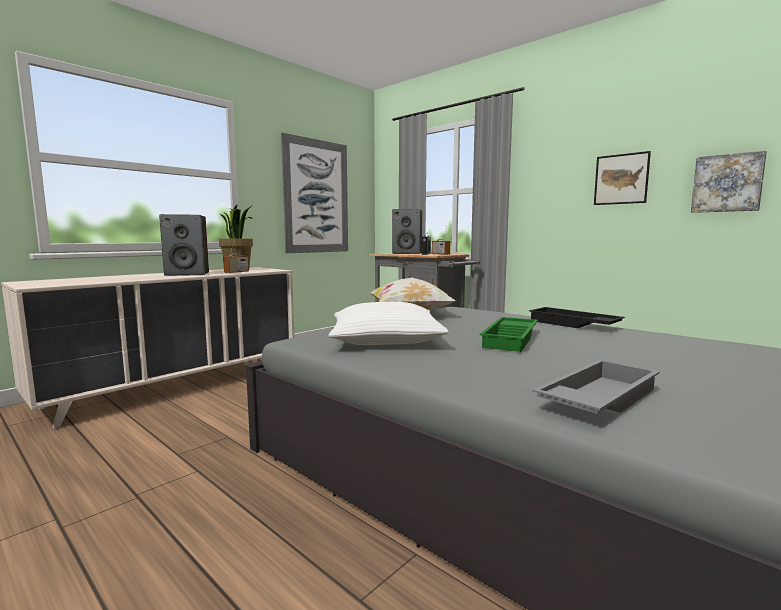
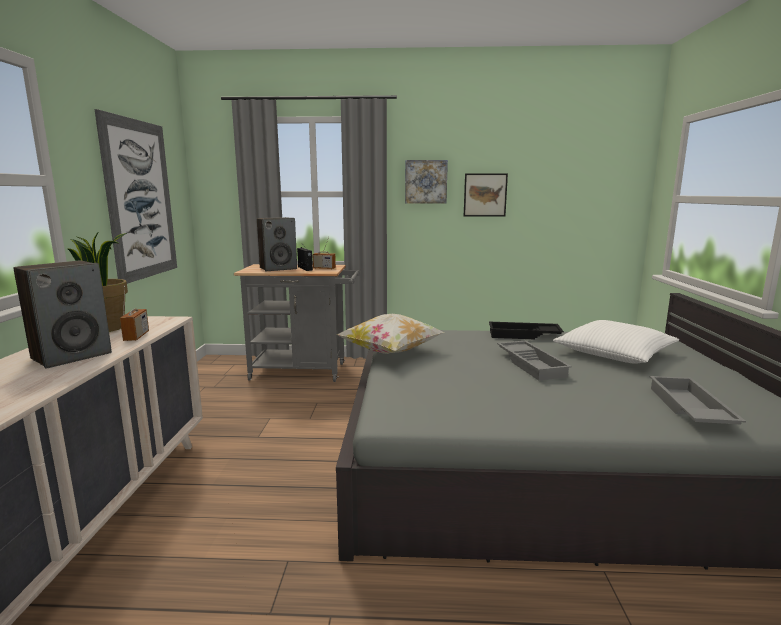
camera: 40 degrees left, 5 degrees up
(385, 339) = (453, 392): white pillow -> white pillow (614, 353)
(511, 339) = (532, 364): green tray -> grey tray
(727, 183) = (560, 204): picture -> picture (426, 182)

